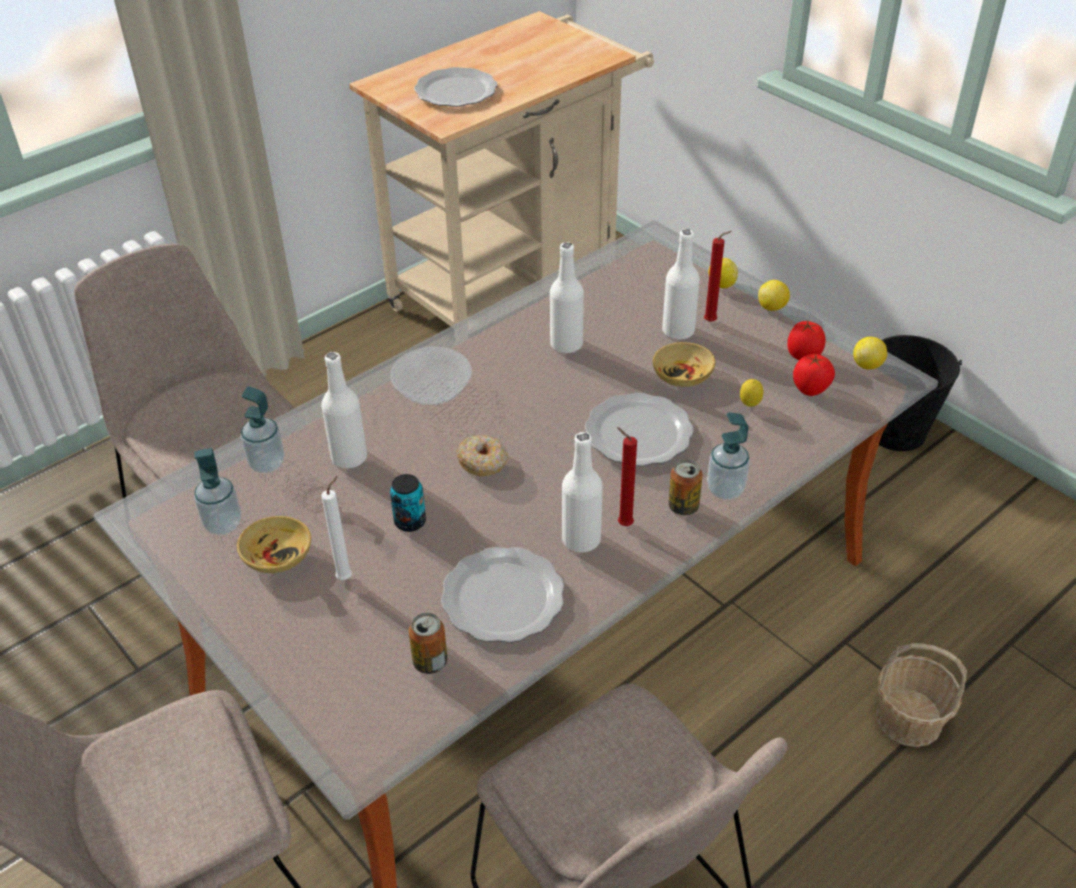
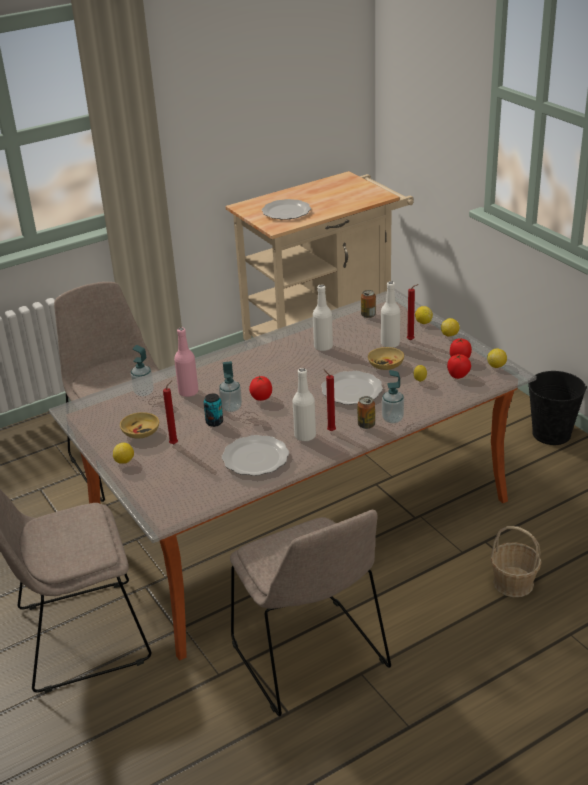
camera: 10 degrees right, 10 degrees down
(223, 524) = (115, 417): soap dispenser -> soap dispenser (231, 408)
(258, 627) = (124, 461): none -> lemon
(346, 576) = (175, 443): white candle -> red candle
(349, 457) = (188, 392): white bottle -> pink bottle
(430, 662) = (210, 482): can -> can (368, 315)
(433, 391) = (241, 365): bowl -> none
(483, 462) = (261, 398): donut -> tomato

